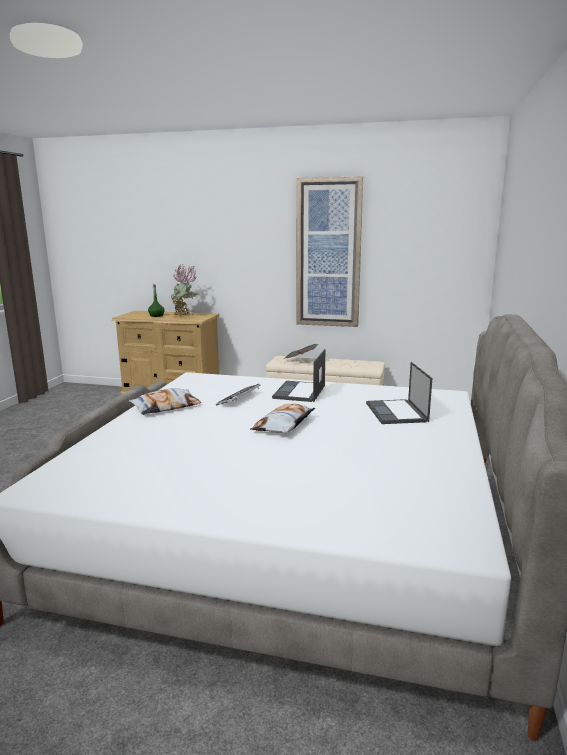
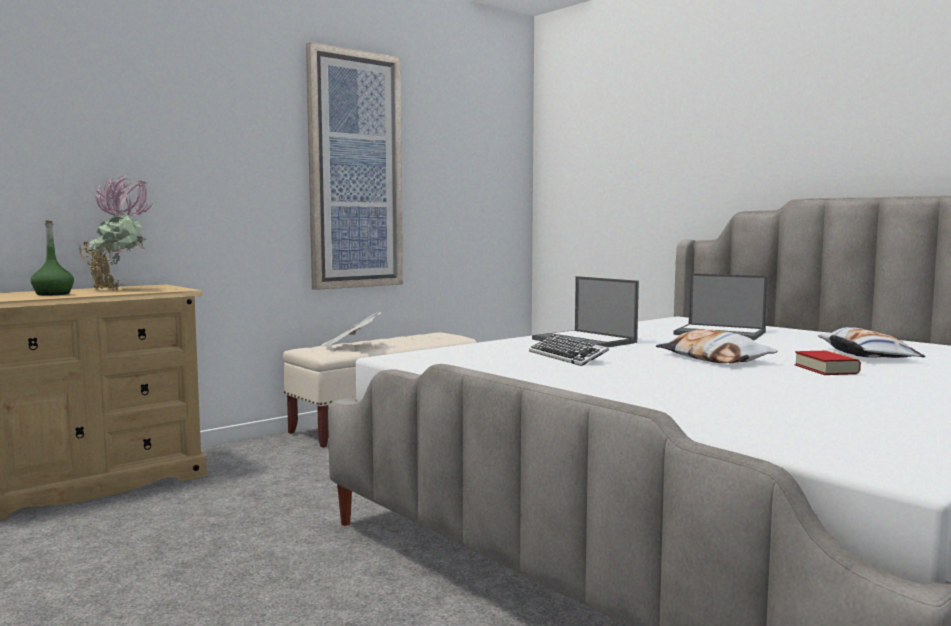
camera: 55 degrees left, 10 degrees down
(166, 407) = (542, 381): pillow -> pillow (866, 355)
(284, 454) = (826, 369): none -> book

